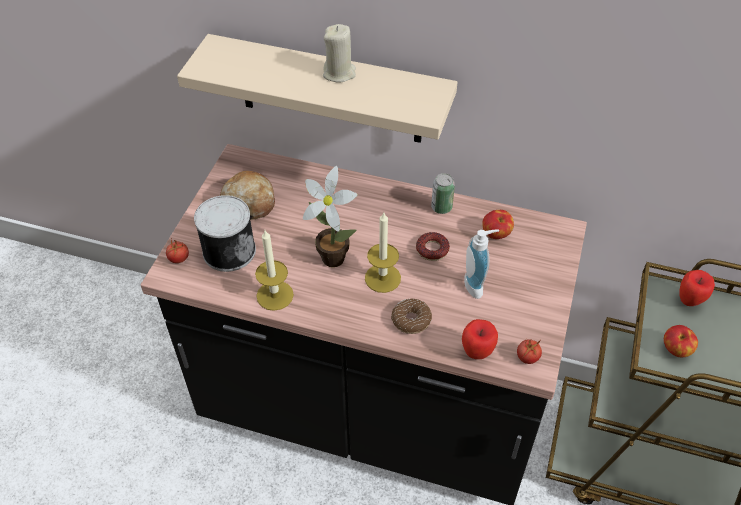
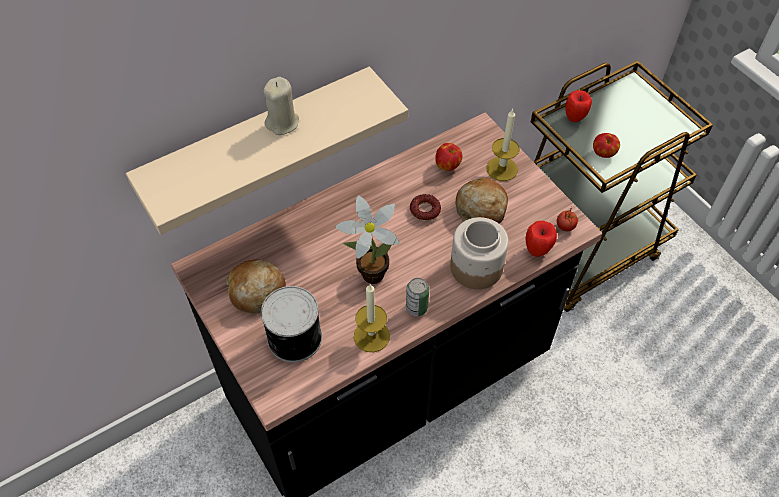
camera: 50 degrees left, 5 degrees up
(179, 259) = (266, 379): tomato -> none
(382, 278) = (422, 257): candle -> candle (502, 169)
(411, 320) = (475, 267): donut -> jar
(441, 207) = (391, 177): can -> can (416, 308)
(477, 285) = (481, 208): soap dispenser -> bread

